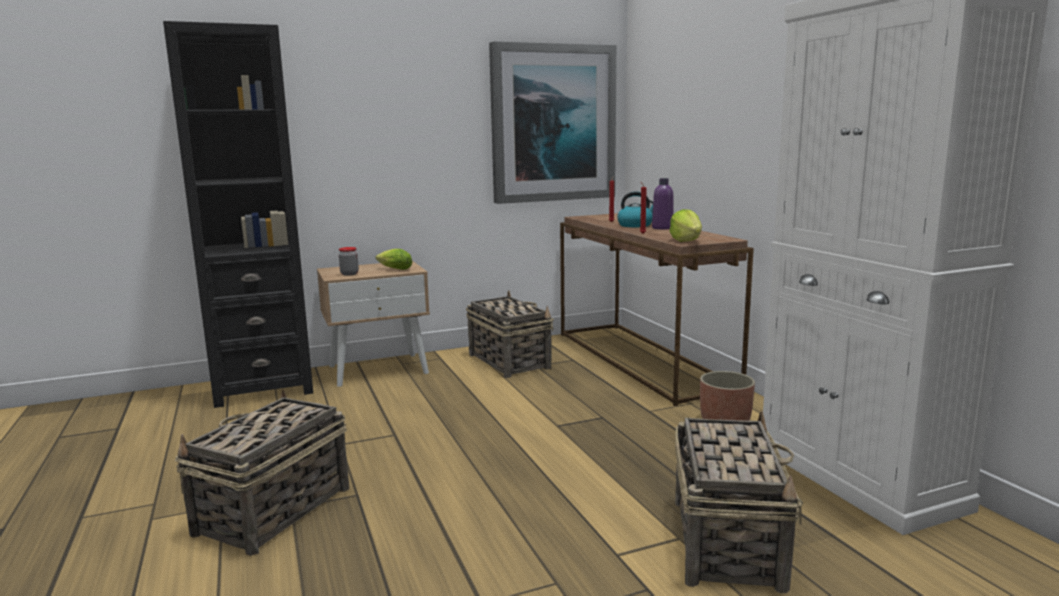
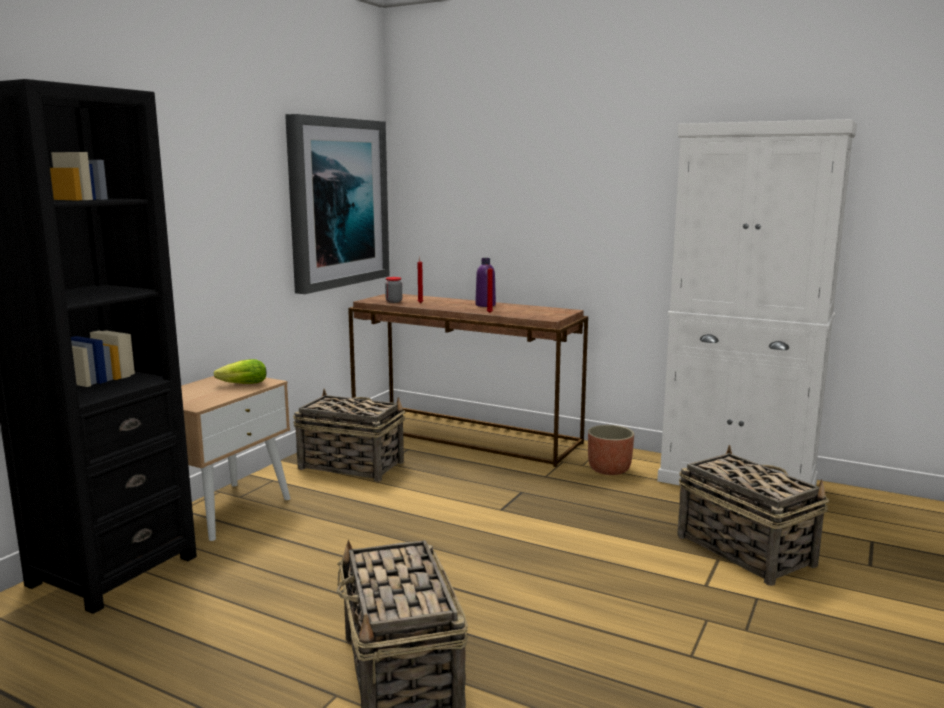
camera: 40 degrees left, 0 degrees up
(349, 274) = (204, 399): jar -> jar (394, 301)
(635, 225) = (454, 304): kettle -> none
(686, 241) = (546, 316): lettuce -> none

